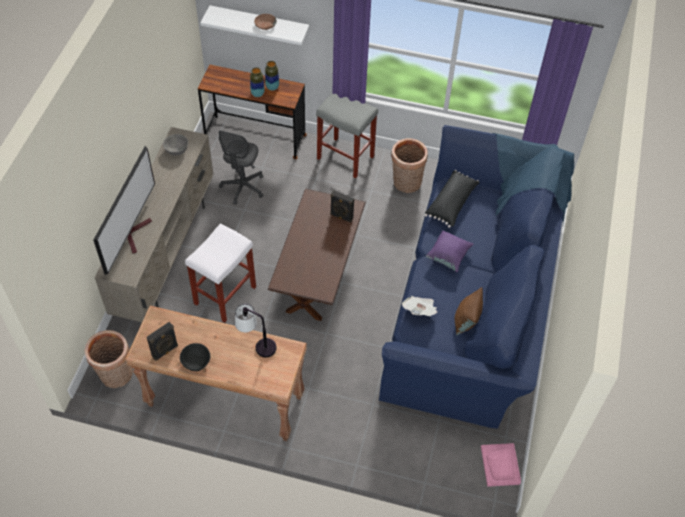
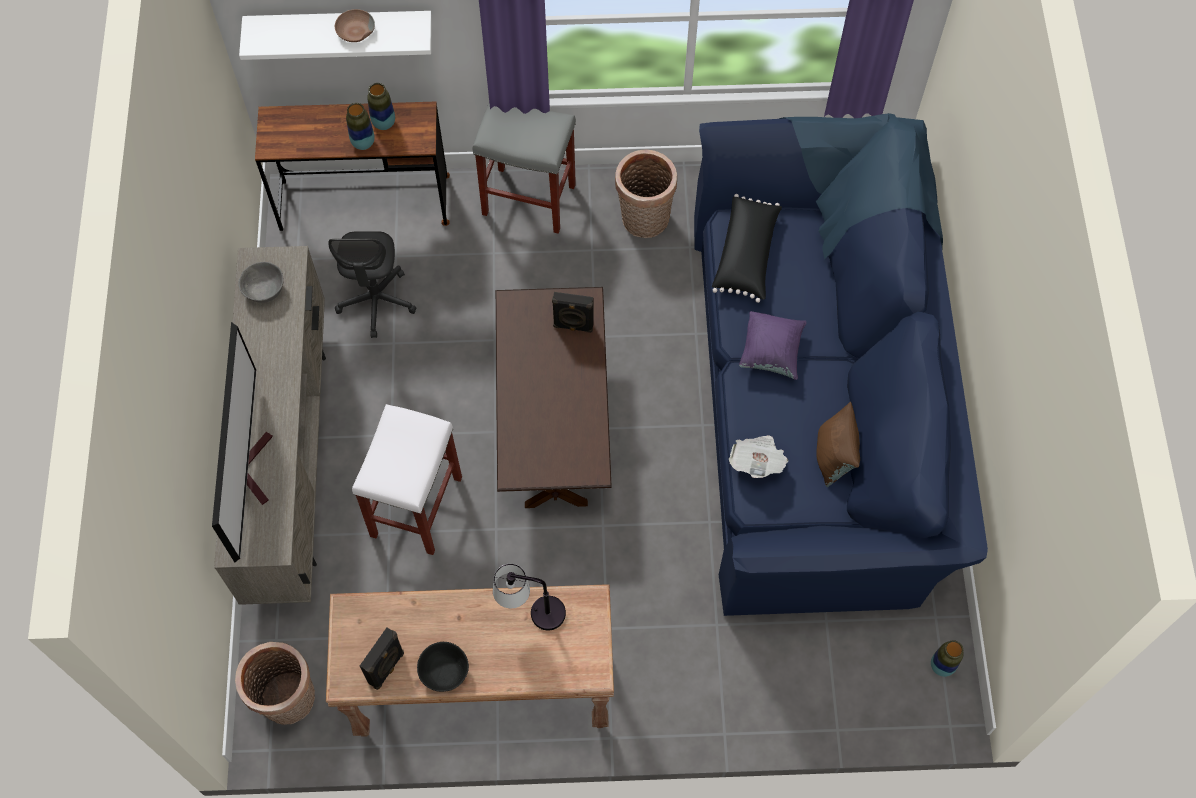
camera: 15 degrees left, 10 degrees up
(500, 465) = (941, 666): pink tray -> vase

